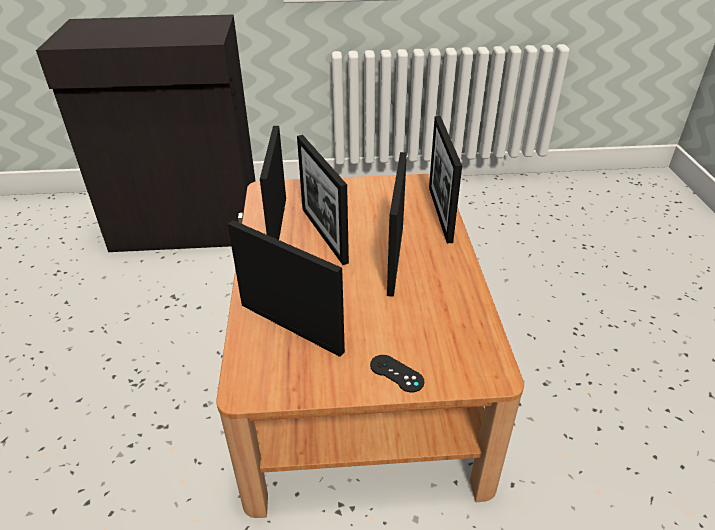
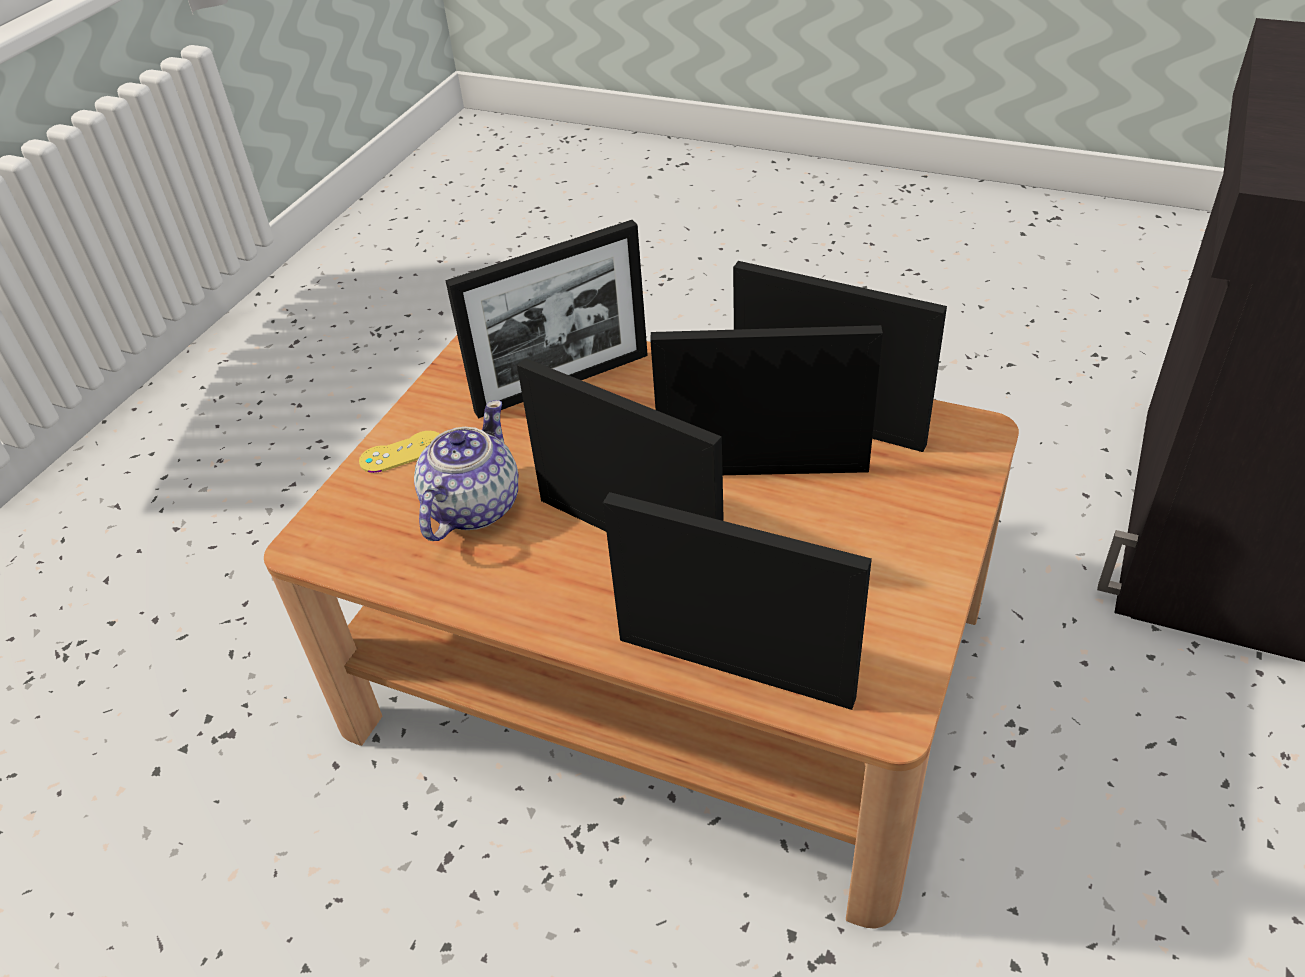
camera: 120 degrees right, 5 degrees up
(396, 373) = (402, 452): black game controller -> yellow game controller
(417, 320) = (471, 508): none -> teapot

